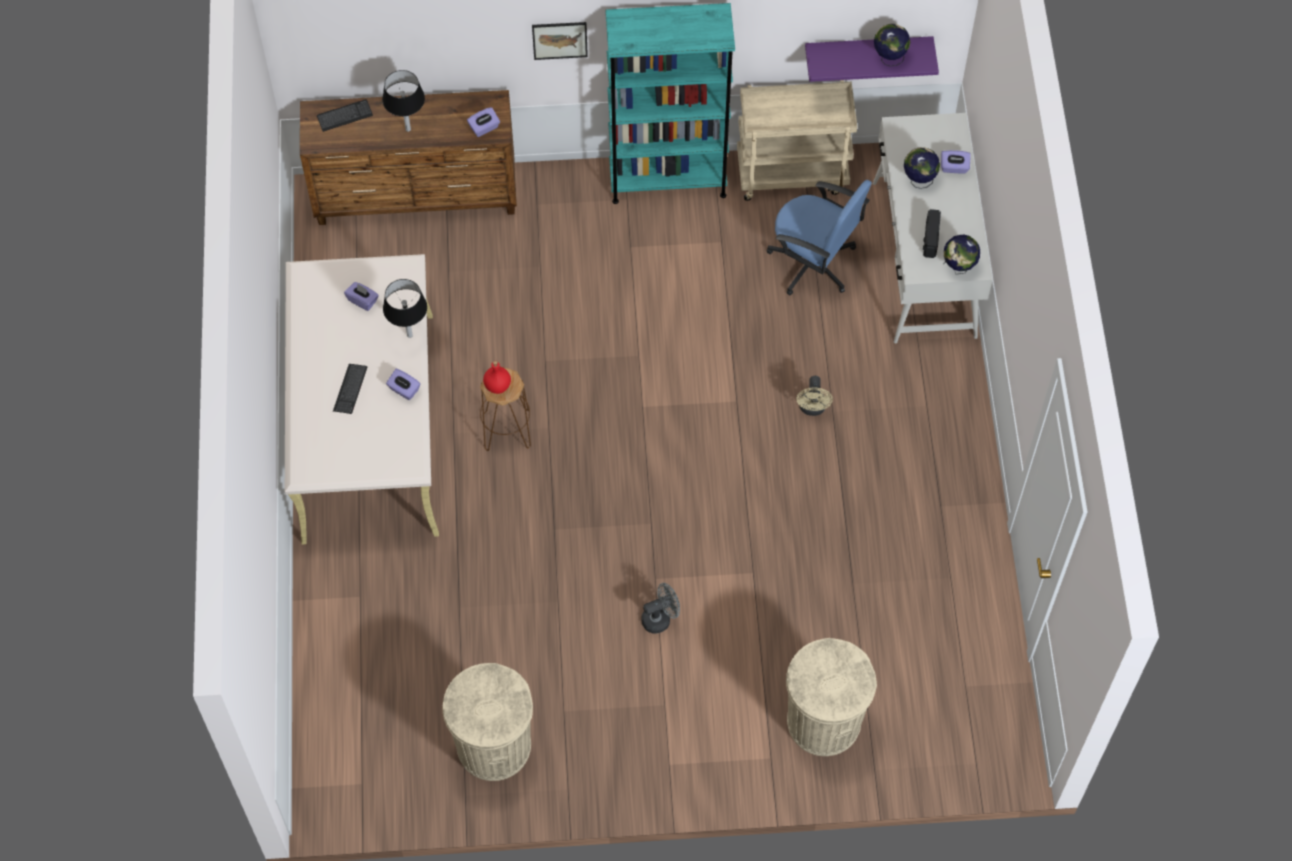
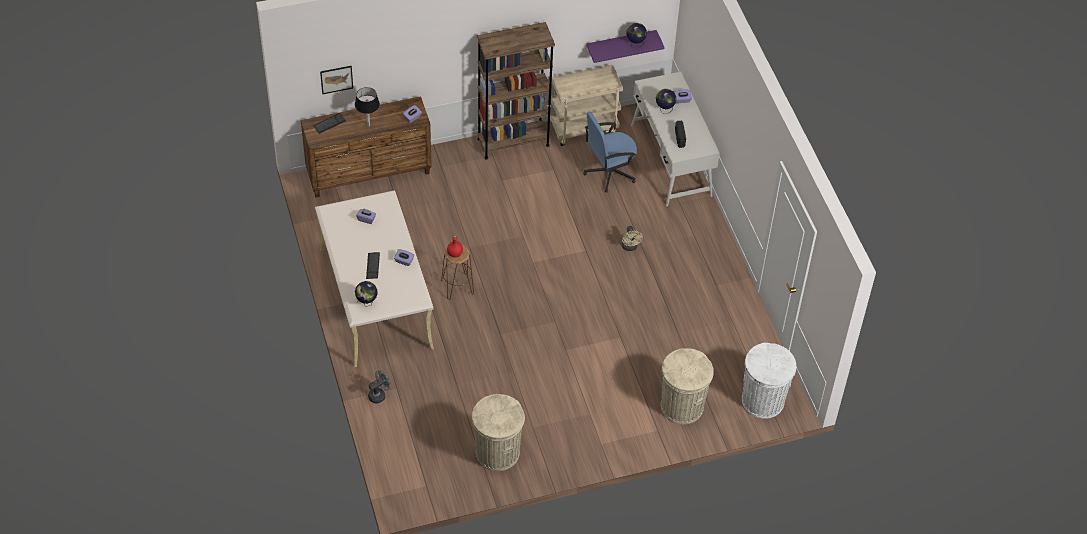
camera: 15 degrees left, 10 degrees down
(409, 335) = (399, 232): black table lamp -> none
(560, 40) = (450, 59): picture -> picture (336, 79)
(660, 618) = (574, 369): grey fan -> grey fan (379, 395)
(667, 179) = (513, 142): turquoise bookcase -> brown bookcase
(813, 263) = (609, 172): blue office chair -> blue office chair turned 135 degrees clockwise
(958, 268) = (699, 150): globe -> globe (367, 302)
(964, 738) = (762, 401): none -> white trash can

